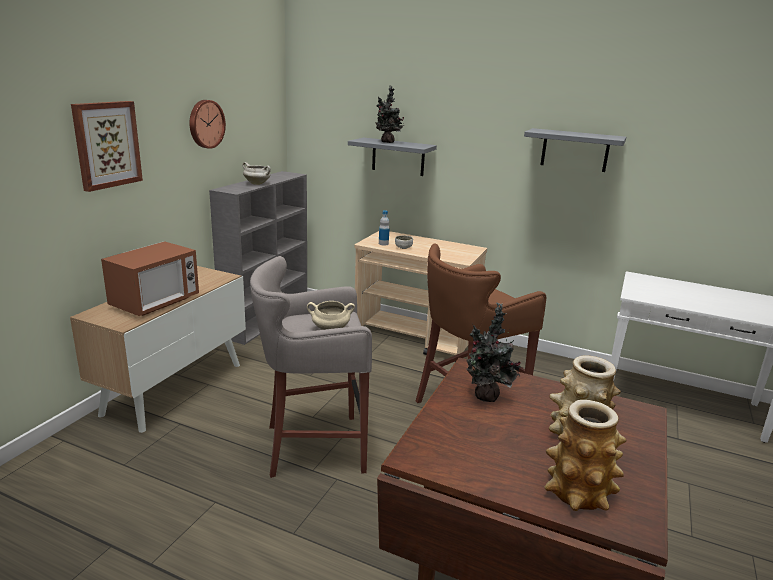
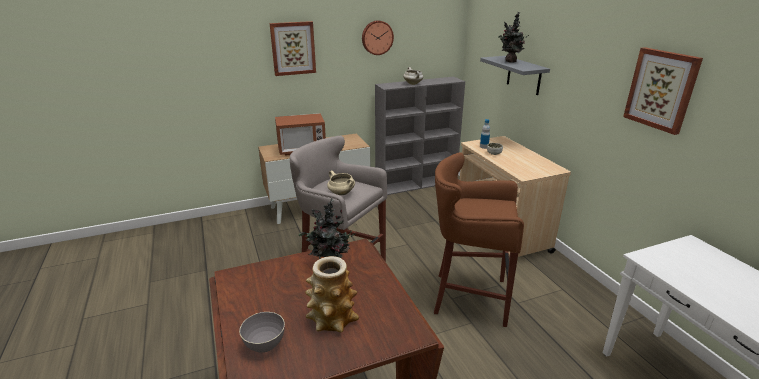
camera: 45 degrees right, 5 degrees up
(575, 150) = (661, 89): grey shelf -> picture
(578, 492) = (265, 344): vase -> grey bowl

